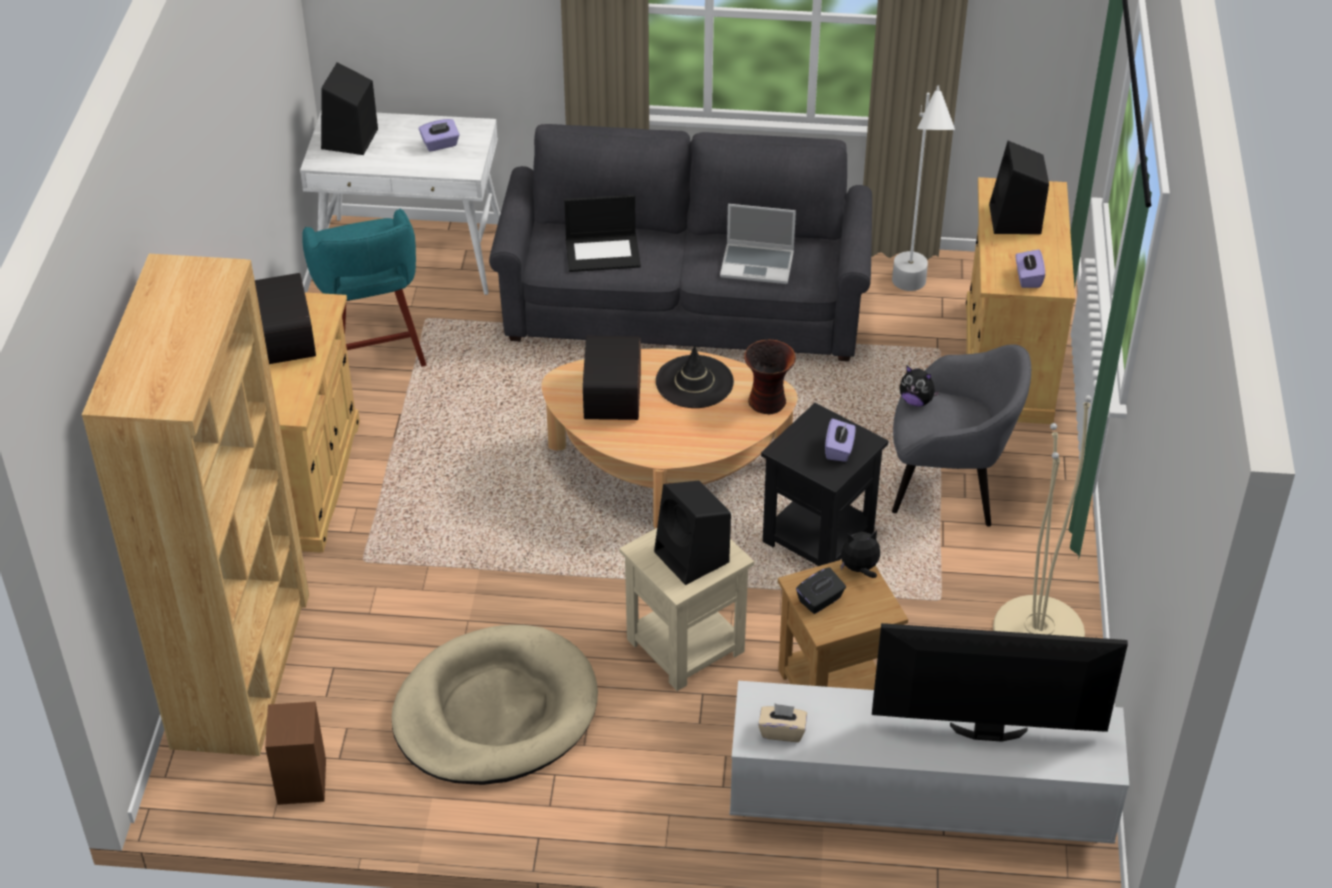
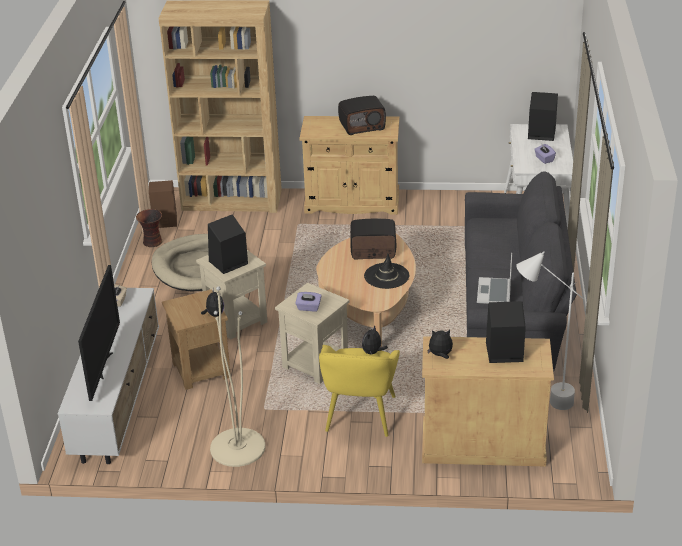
camera: 90 degrees right, 10 degrees down
(373, 349) = (454, 213): turquoise stool -> none
(603, 252) = (495, 239): laptop -> none
(768, 402) = (371, 301): vase -> vase (152, 242)
(817, 538) = (314, 364): black side table -> beige side table
(820, 600) = (193, 302): black tissue box -> none
(949, 486) = (360, 415): grey armchair -> yellow armchair
(1028, 278) = (440, 355): purple tissue box -> plush toy

